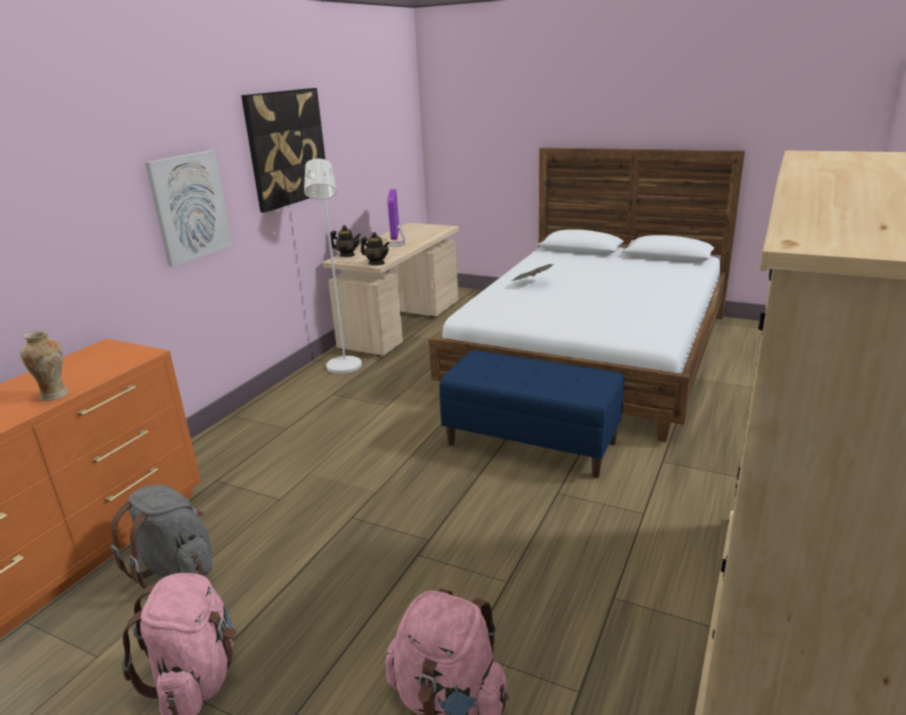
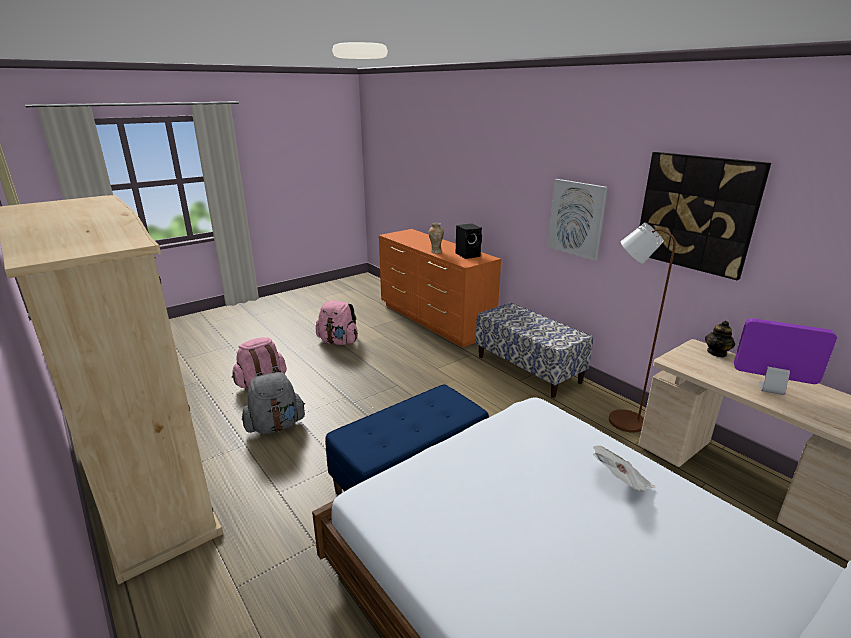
camera: 115 degrees right, 0 degrees up
(82, 363) = (468, 255): none -> black speaker
(176, 569) = (405, 341): grey backpack -> grey backpack (275, 426)
(251, 428) = (528, 369): none -> bench
(344, 369) = (619, 420): white floor lamp -> brown floor lamp
(376, 263) = (673, 361): teapot -> none

